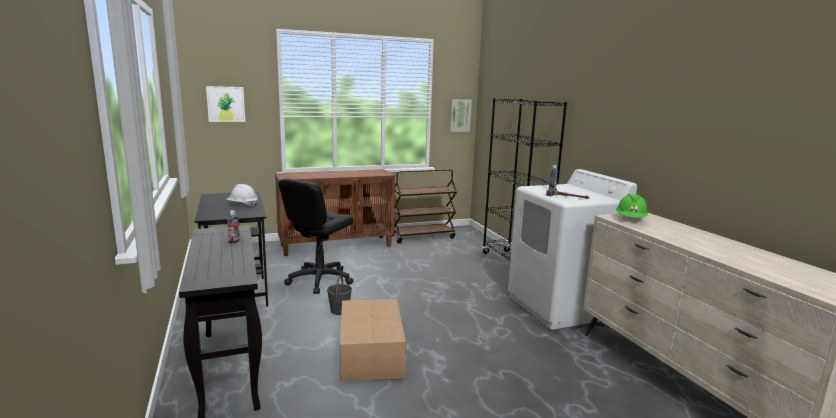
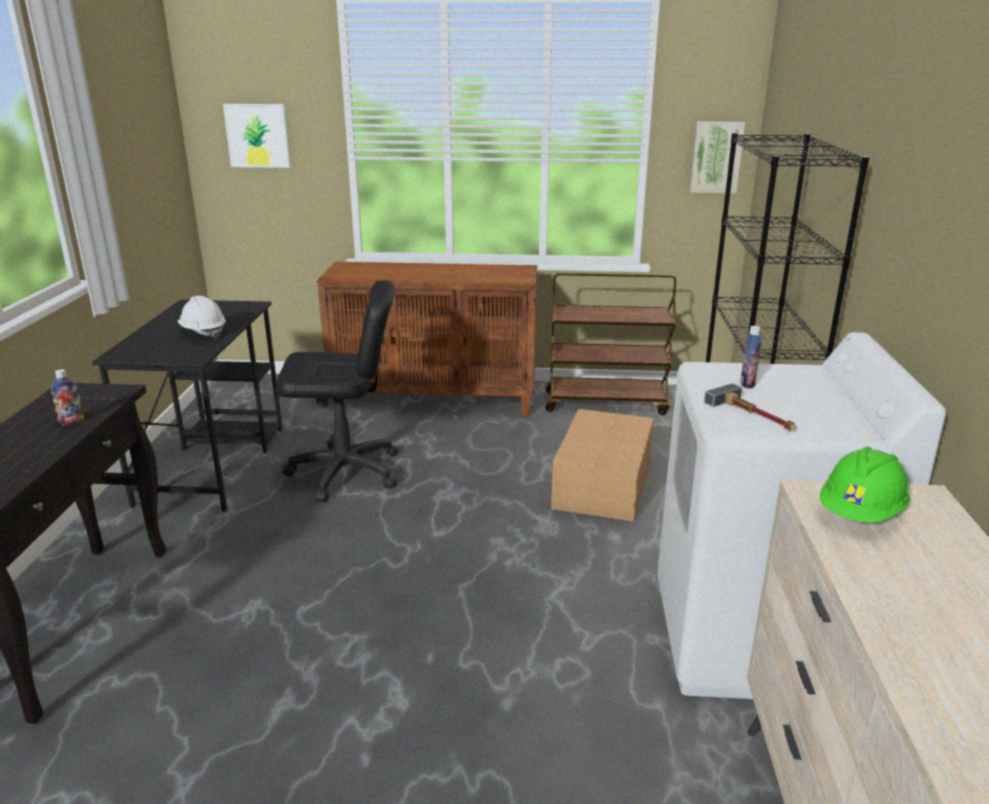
camera: 25 degrees right, 10 degrees up
(319, 280) = (346, 472): black office chair -> black office chair turned 150 degrees counterclockwise
(339, 310) = (322, 546): grey bucket -> none
(371, 353) = (293, 655): cardboard box -> cardboard box (604, 483)

